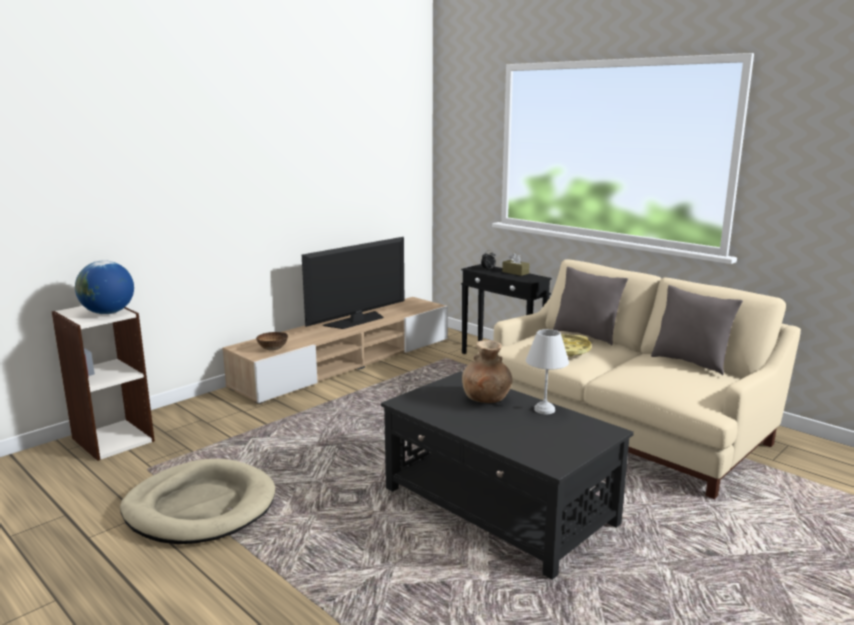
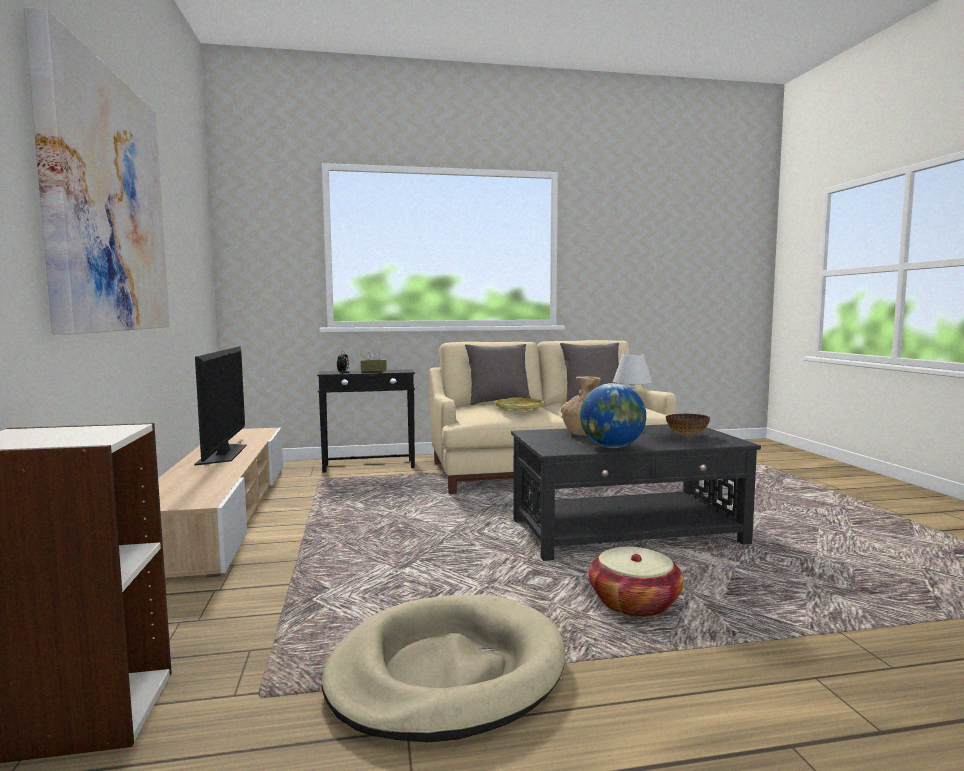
camera: 55 degrees left, 10 degrees down
(108, 313) = (93, 431): globe -> globe (612, 447)
(233, 158) = (103, 203): none -> picture
(273, 349) = (203, 493): bowl -> bowl (686, 435)
(348, 545) = (634, 603): none -> basket

